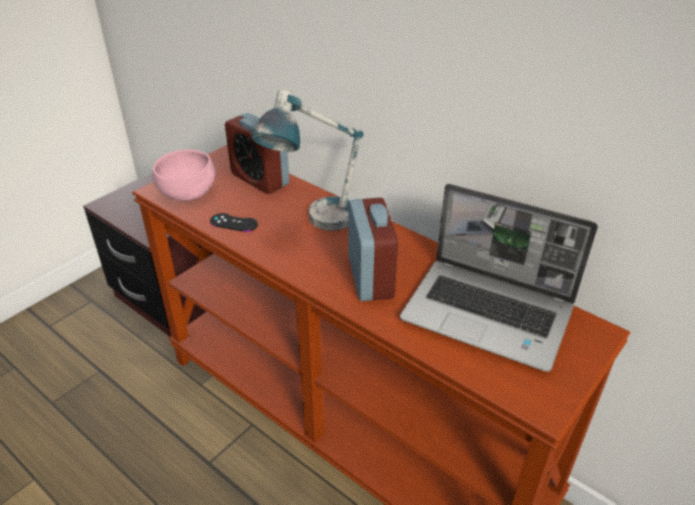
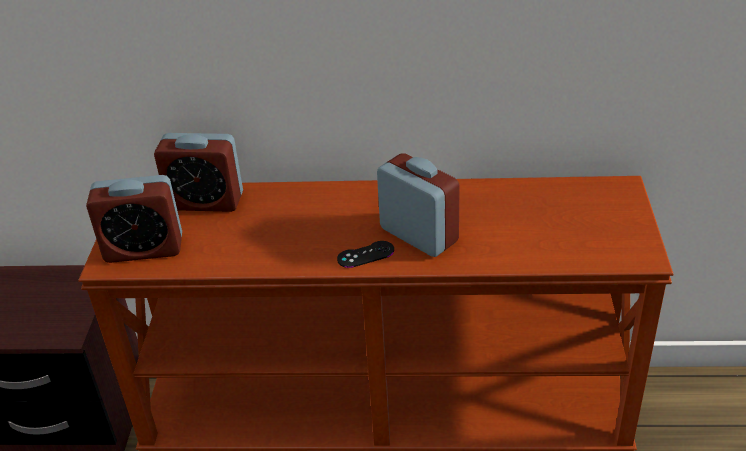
camera: 35 degrees left, 0 degrees up
(187, 191) = (144, 249): pink bowl -> alarm clock
(234, 223) = (235, 253): black game controller -> black game controller (365, 254)
(315, 224) = (315, 216): table lamp -> none
(490, 314) = (540, 213): laptop -> none

